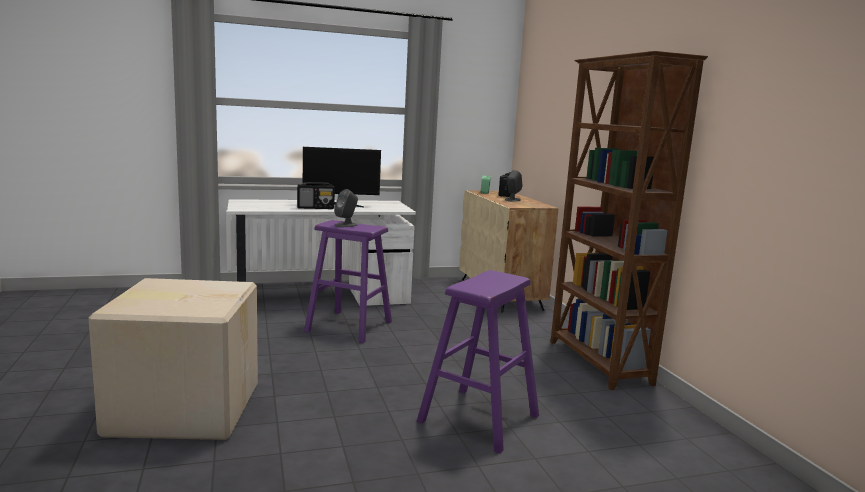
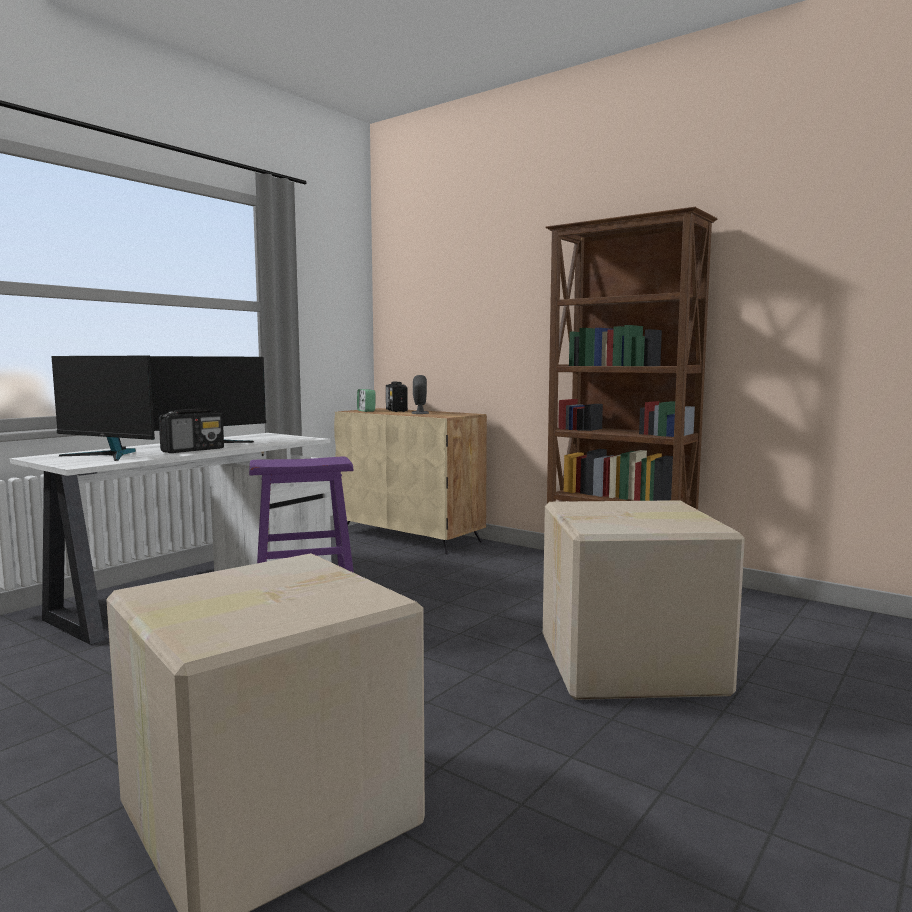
camera: 35 degrees left, 5 degrees down
(269, 205) = (108, 455): none -> monitor
(346, 225) = (292, 461): grey speaker -> none
(478, 419) = (632, 664): purple stool -> cardboard box

